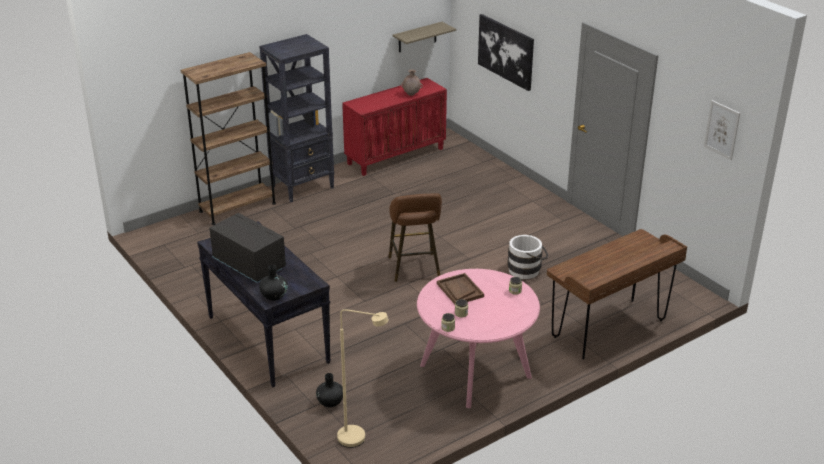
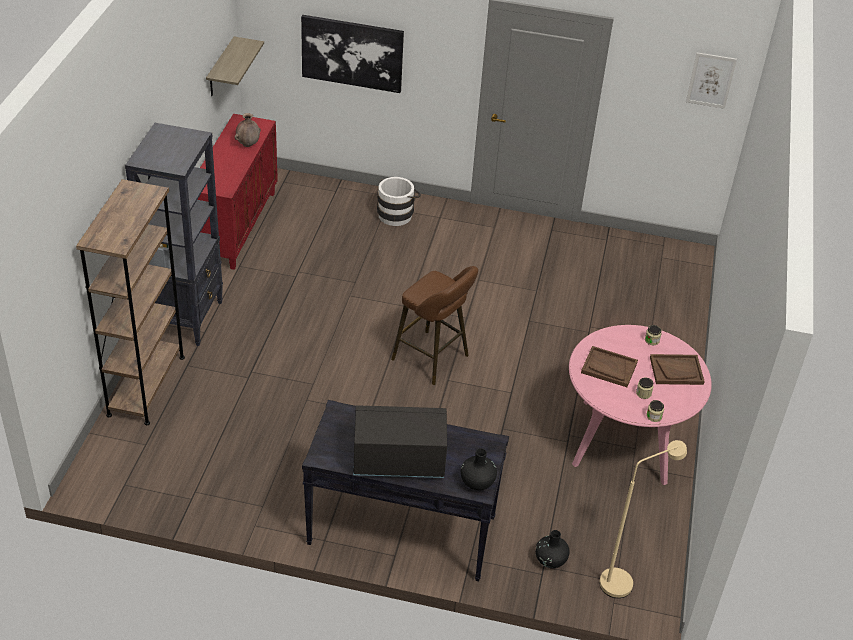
camera: 45 degrees left, 10 degrees up
(505, 313) = (676, 370): none -> brown tray
(527, 270) = (531, 302): white bucket -> white bucket (397, 213)
(609, 329) = (669, 328): brown desk -> none

